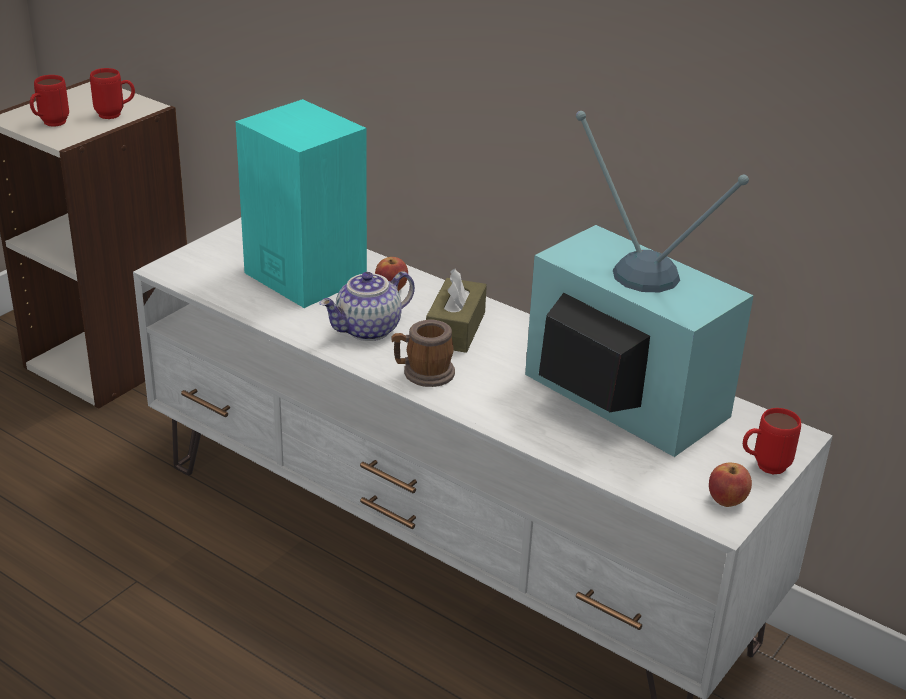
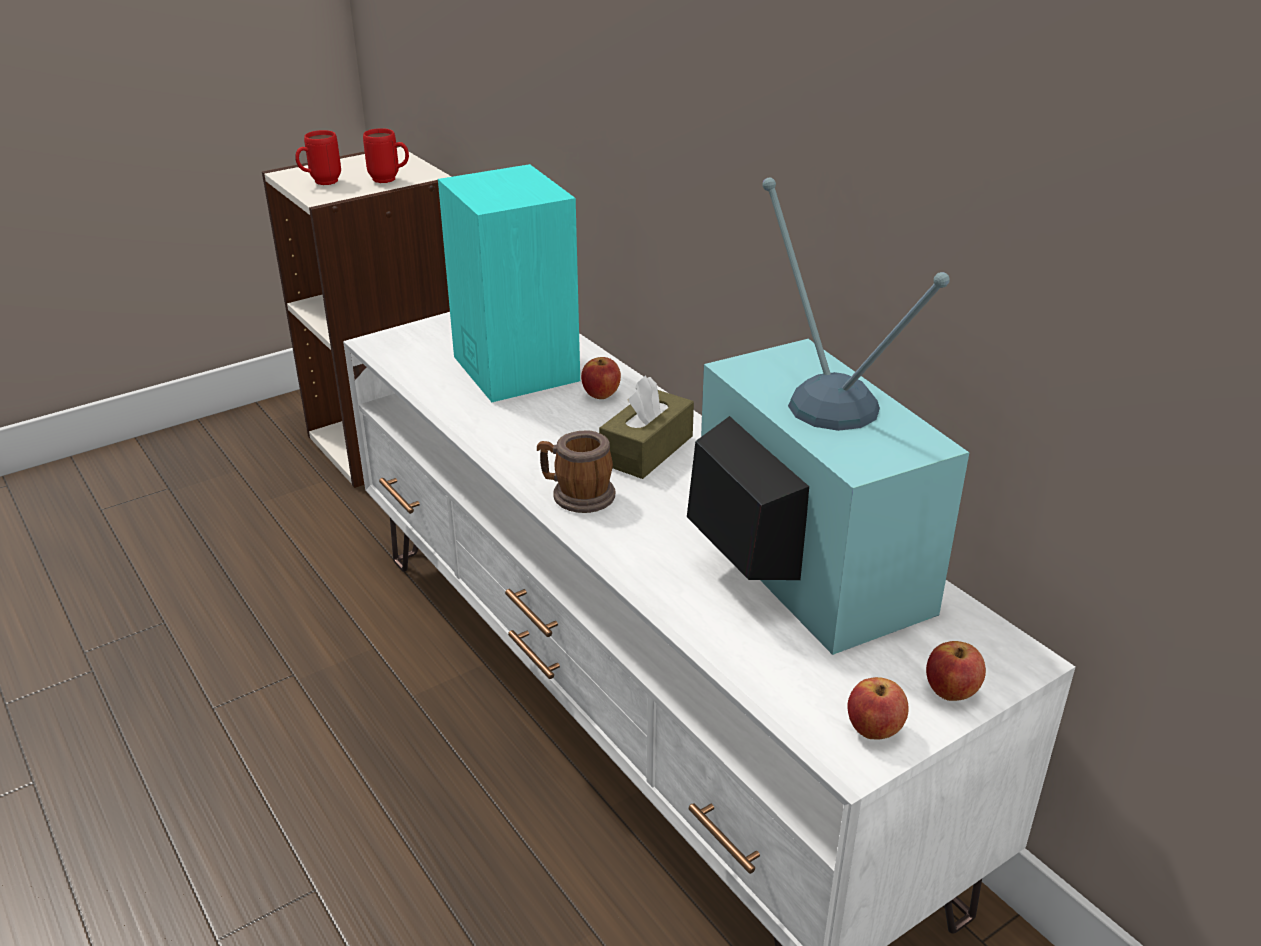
camera: 20 degrees right, 0 degrees up
(368, 330) = (546, 437): teapot -> none
(763, 467) = (951, 692): red mug -> apple

